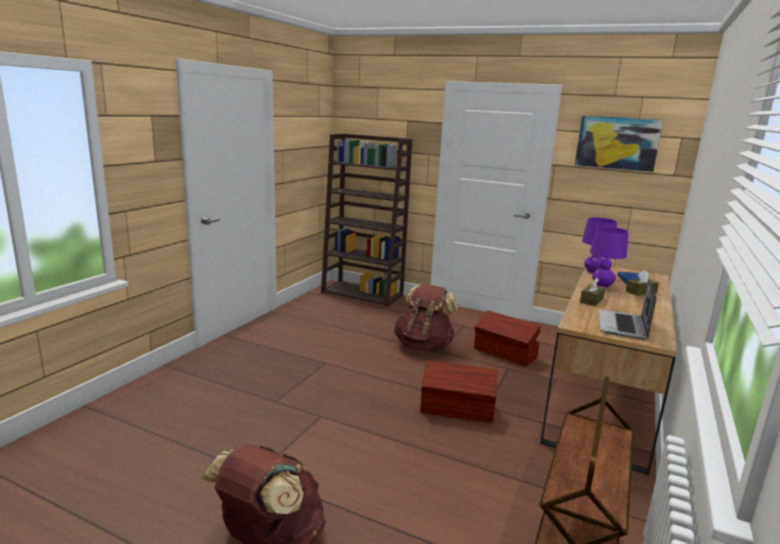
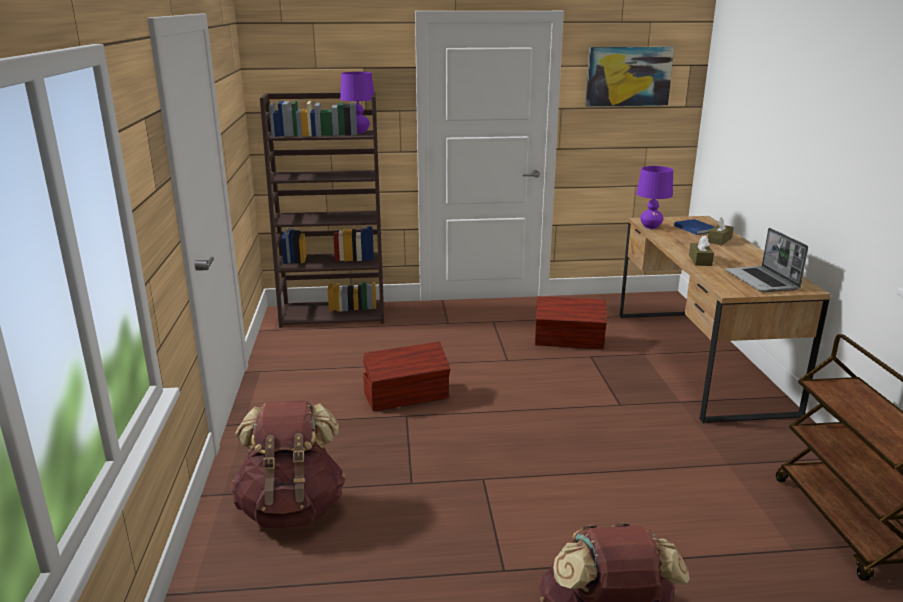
camera: 30 degrees left, 5 degrees up
(424, 346) = (484, 359): brown backpack -> brown backpack (292, 508)
(457, 410) = (600, 418): brown storage box -> brown storage box (407, 396)
(602, 285) = (681, 241): purple table lamp -> purple table lamp (359, 132)

